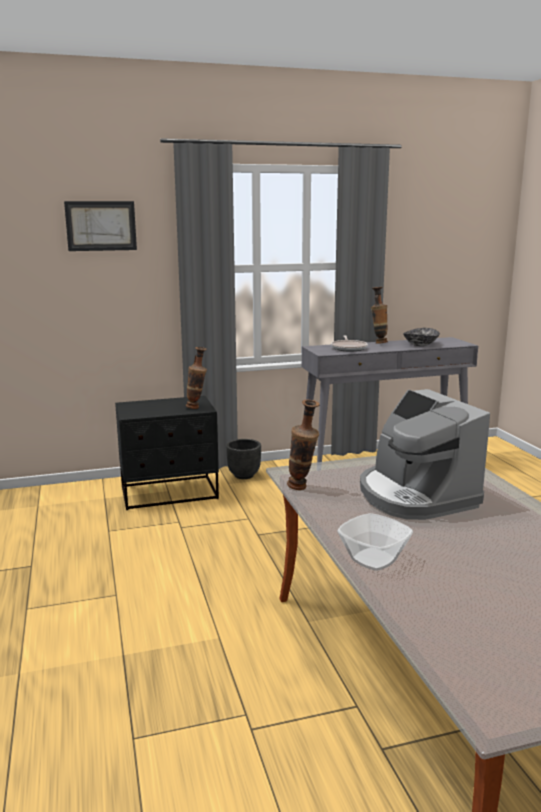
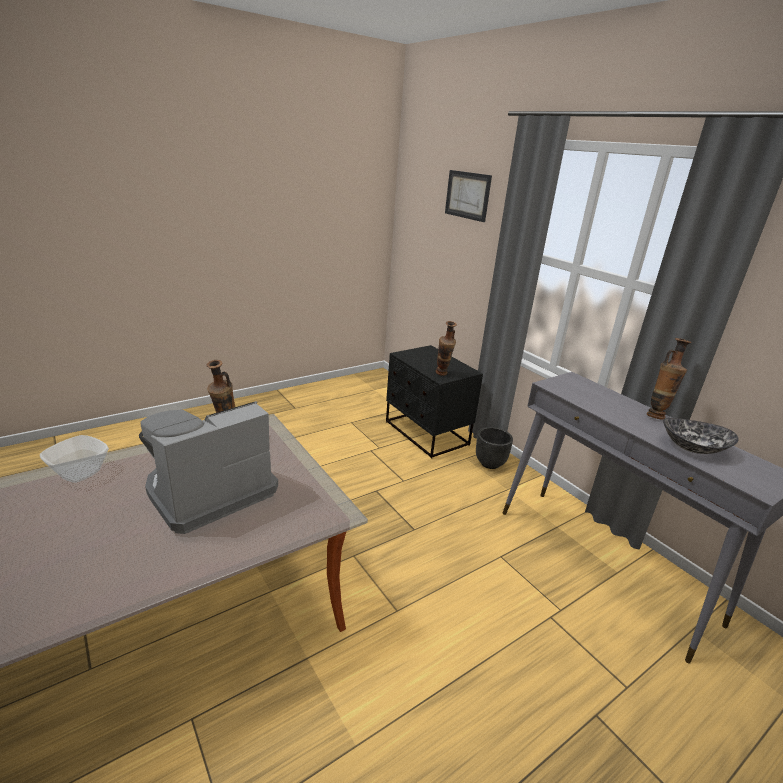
camera: 70 degrees right, 10 degrees up
(349, 348) = (595, 397): frying pan -> none

